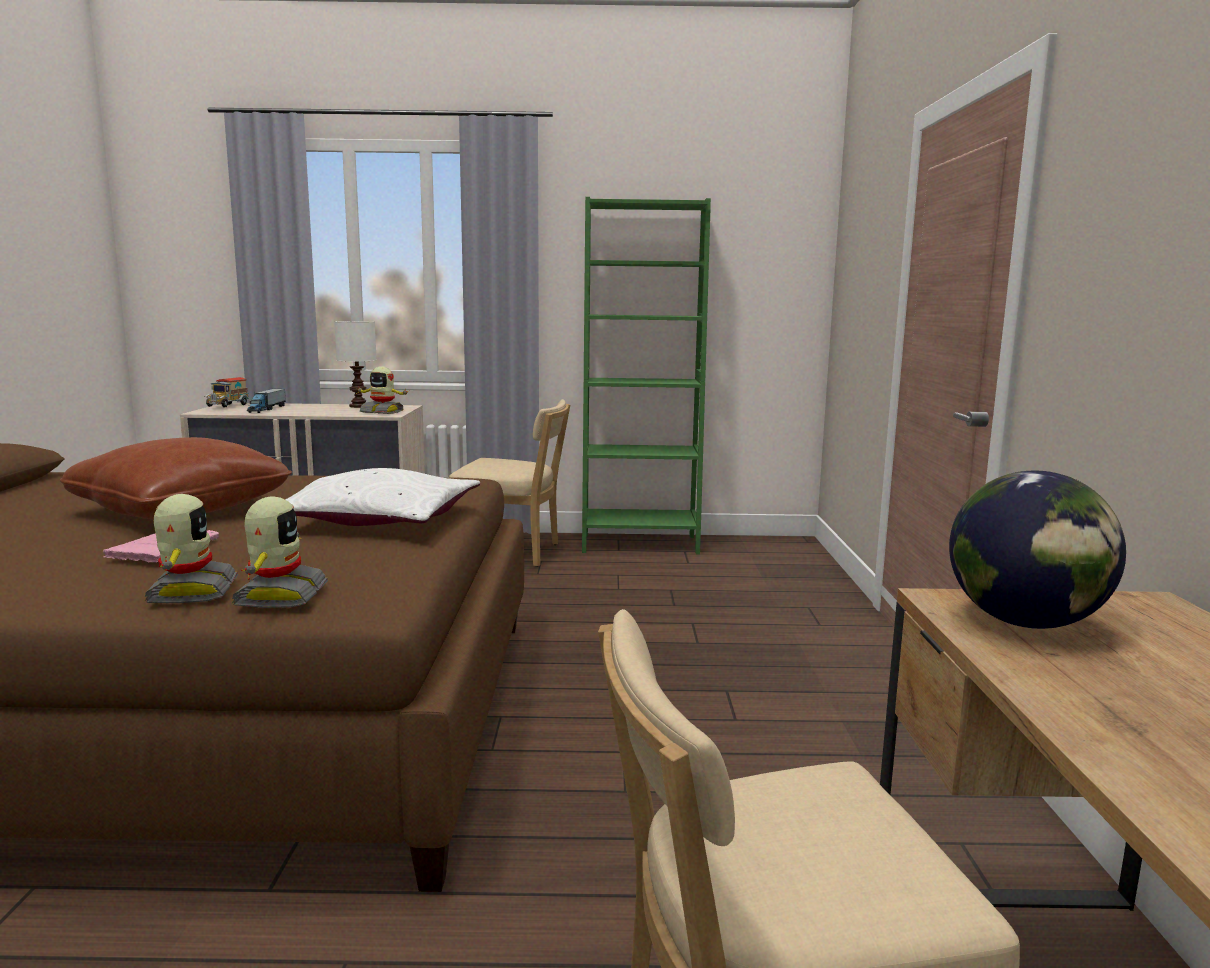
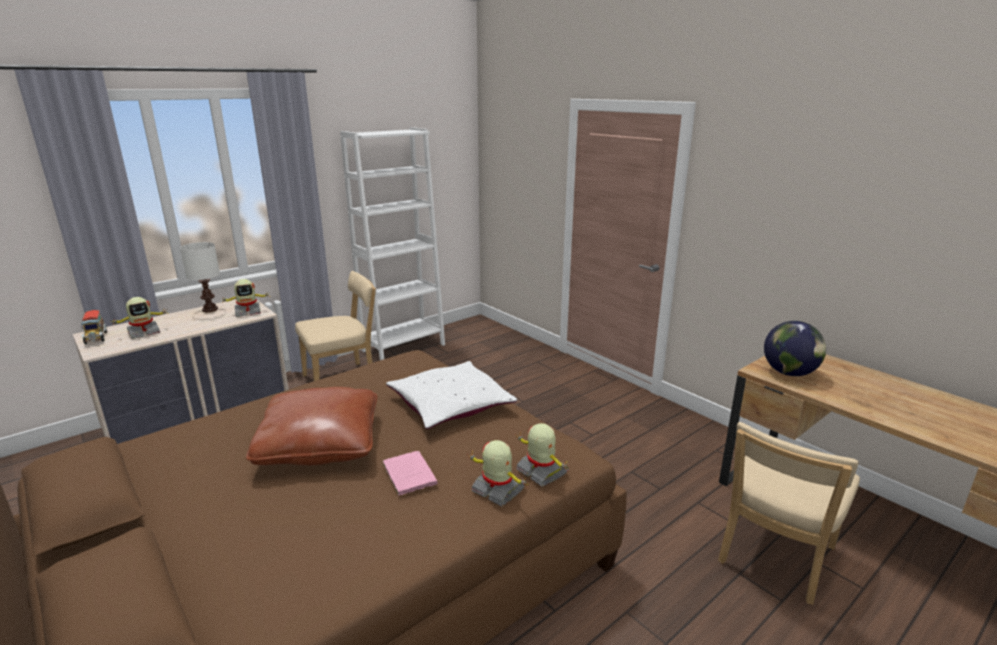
camera: 40 degrees left, 10 degrees up
(267, 409) = (144, 332): toy truck -> toy robot
(639, 543) = (403, 347): green bookcase -> white bookcase

